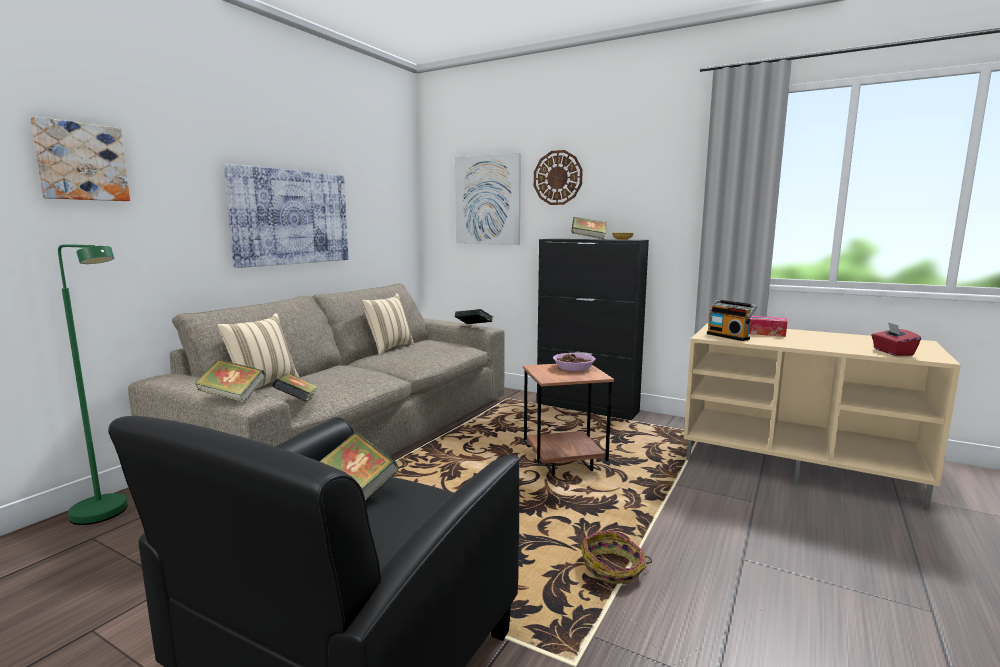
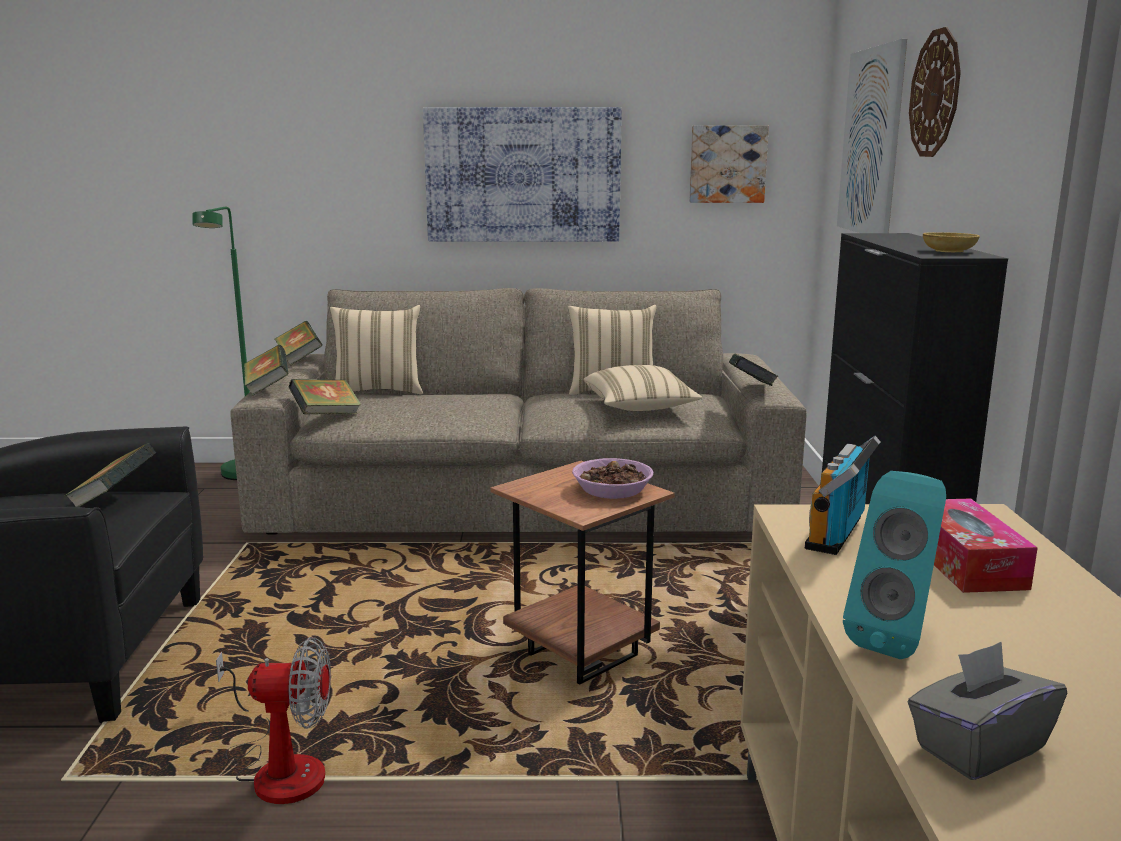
camera: 60 degrees right, 5 degrees up
(81, 162) = (267, 121): picture -> picture (727, 164)
(434, 350) = (639, 408): none -> beige pillow
(588, 239) = (911, 242): book -> book (299, 359)
(613, 569) = (279, 767): basket -> fan
(822, 346) = (895, 639): none -> turquoise speaker
(892, 352) = (978, 747): red tissue box -> grey tissue box

